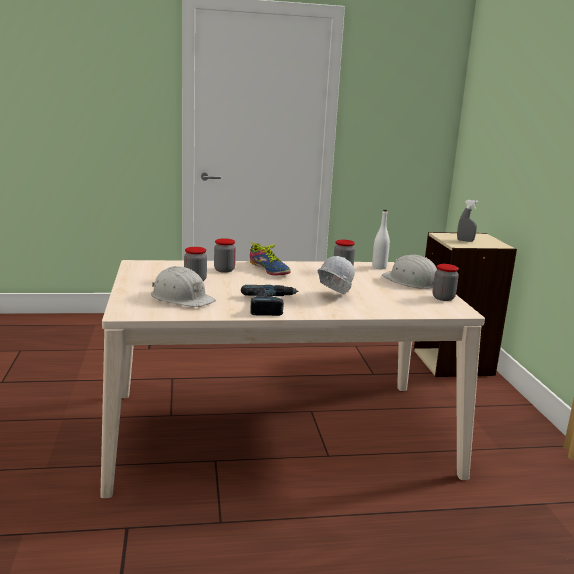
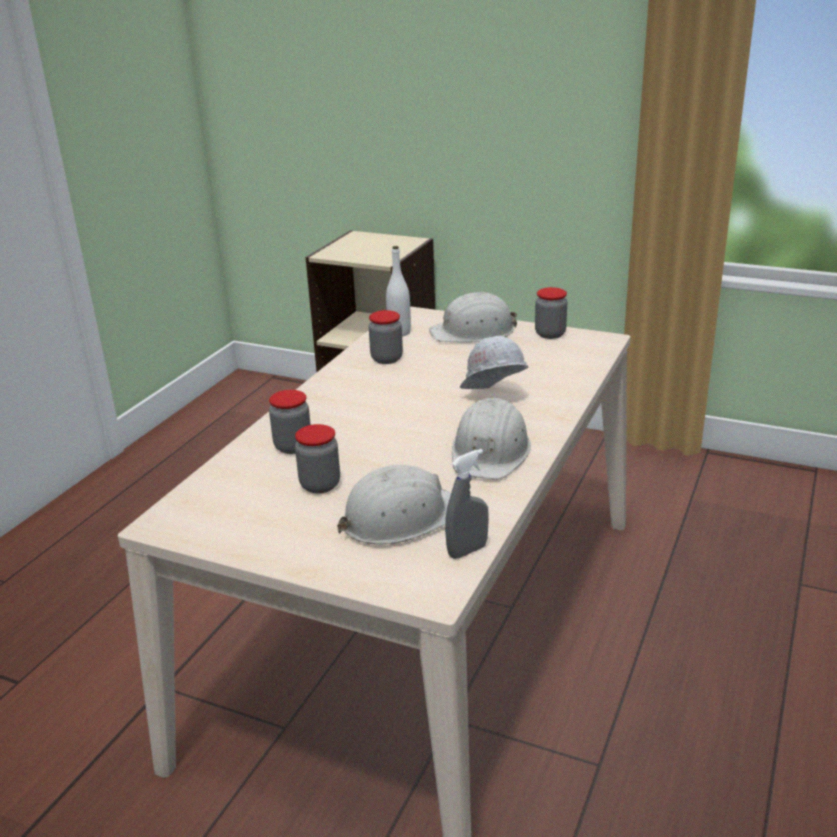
camera: 55 degrees left, 10 degrees up
(269, 269) = (328, 409): shoe -> none
(270, 305) = (490, 451): power drill -> white hard hat
(465, 240) = (370, 251): grey spray bottle -> grey spray bottle (467, 551)

